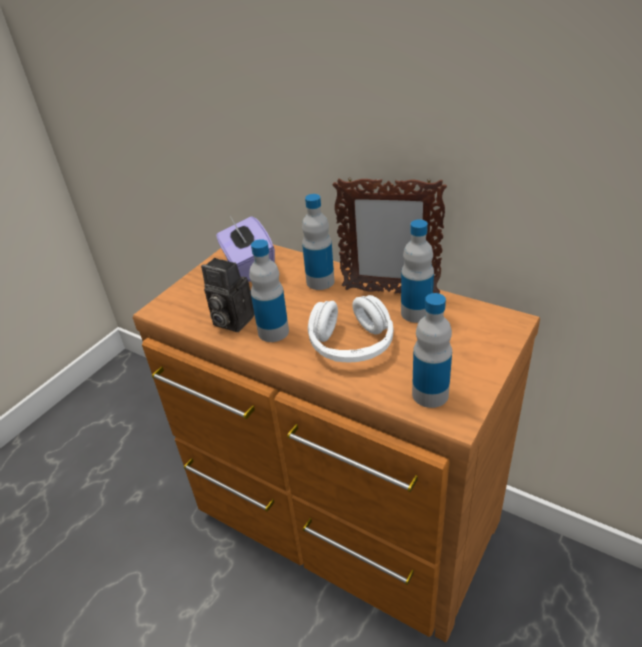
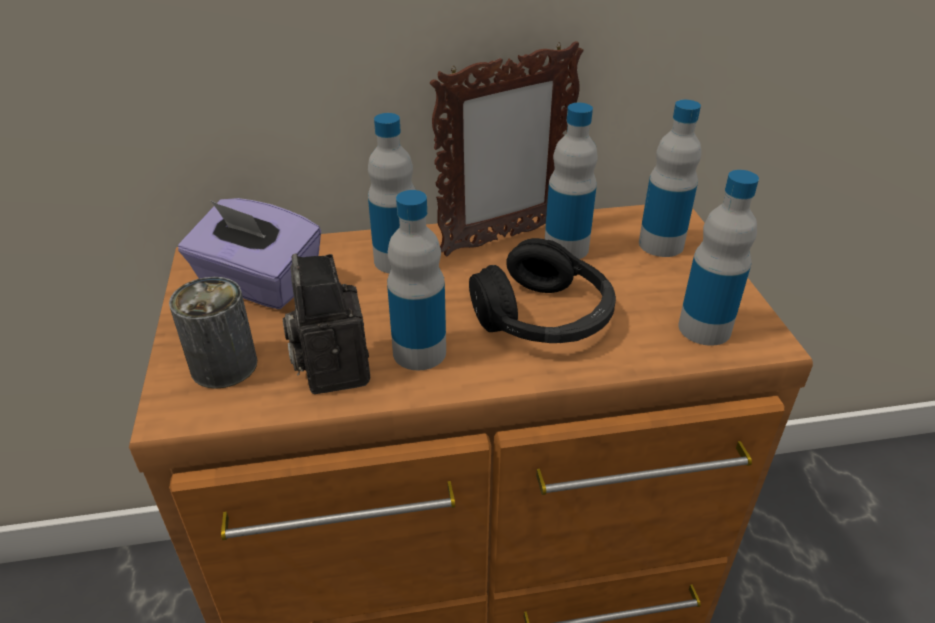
camera: 45 degrees left, 0 degrees up
(194, 299) = (224, 365): none -> can
(230, 321) = (331, 368): camera -> camera turned 90 degrees clockwise
(351, 344) = (544, 317): white headphones -> black headphones
(477, 336) = (661, 244): none -> bottle

